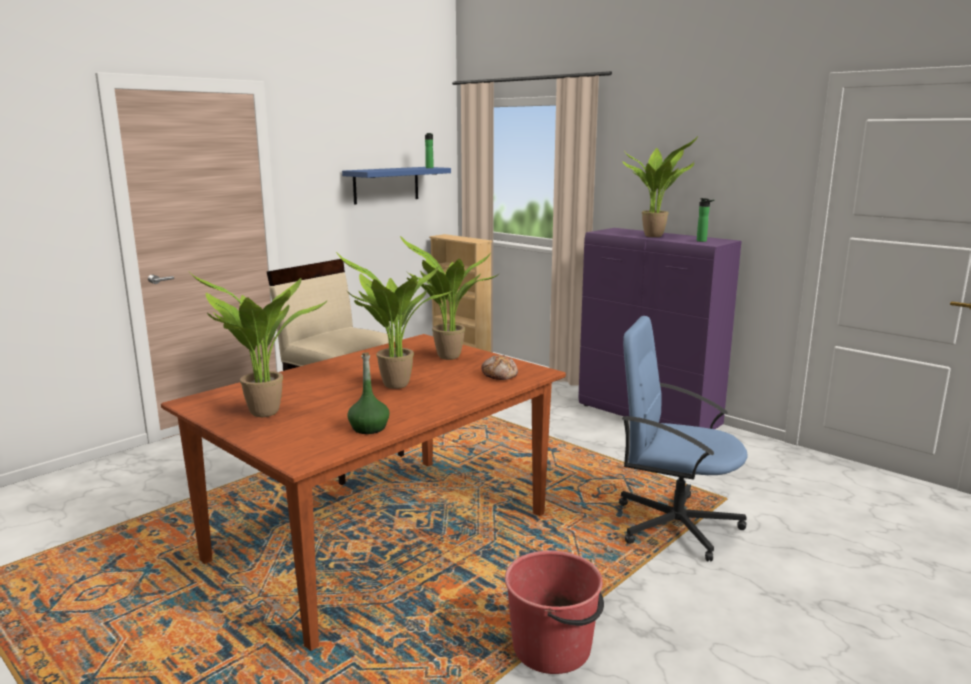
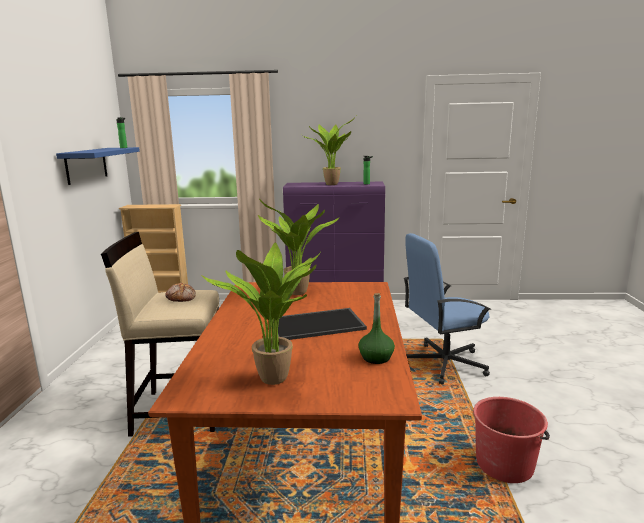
camera: 40 degrees left, 0 degrees up
(395, 387) = (316, 324): potted plant -> tray
(500, 375) = (358, 294): bread -> bread (181, 298)

